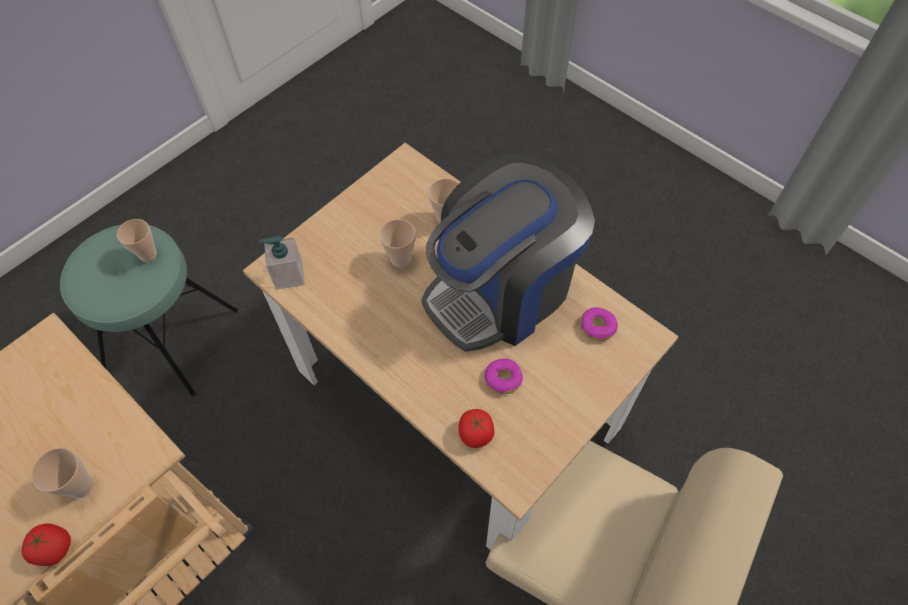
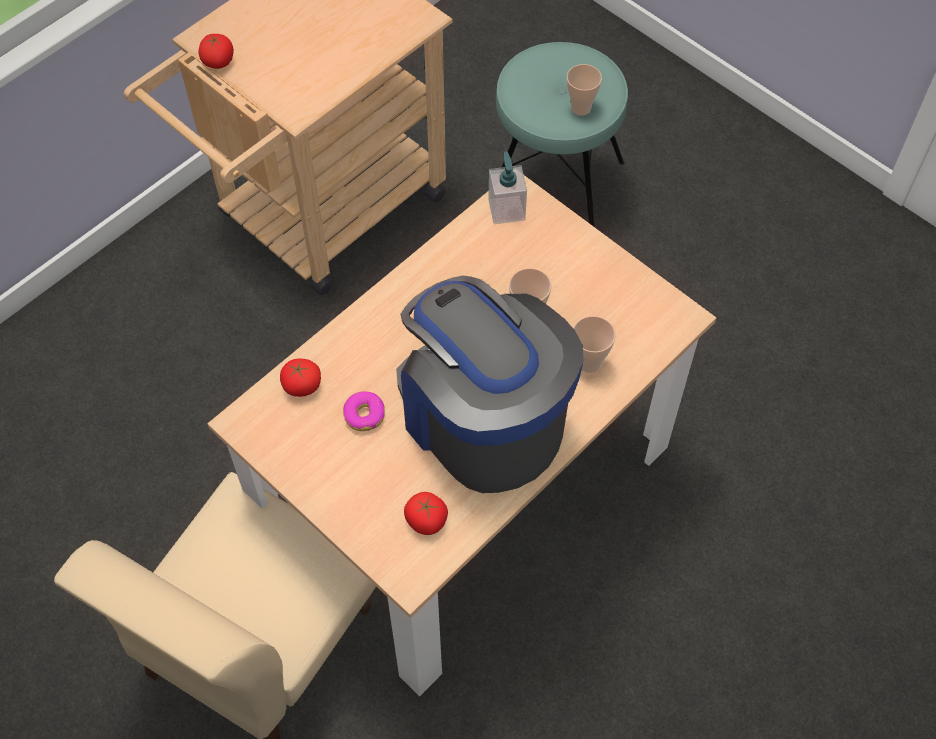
camera: 90 degrees right, 0 degrees up
(81, 486) = (271, 69): cup -> none
(597, 327) = (426, 520): donut -> tomato

